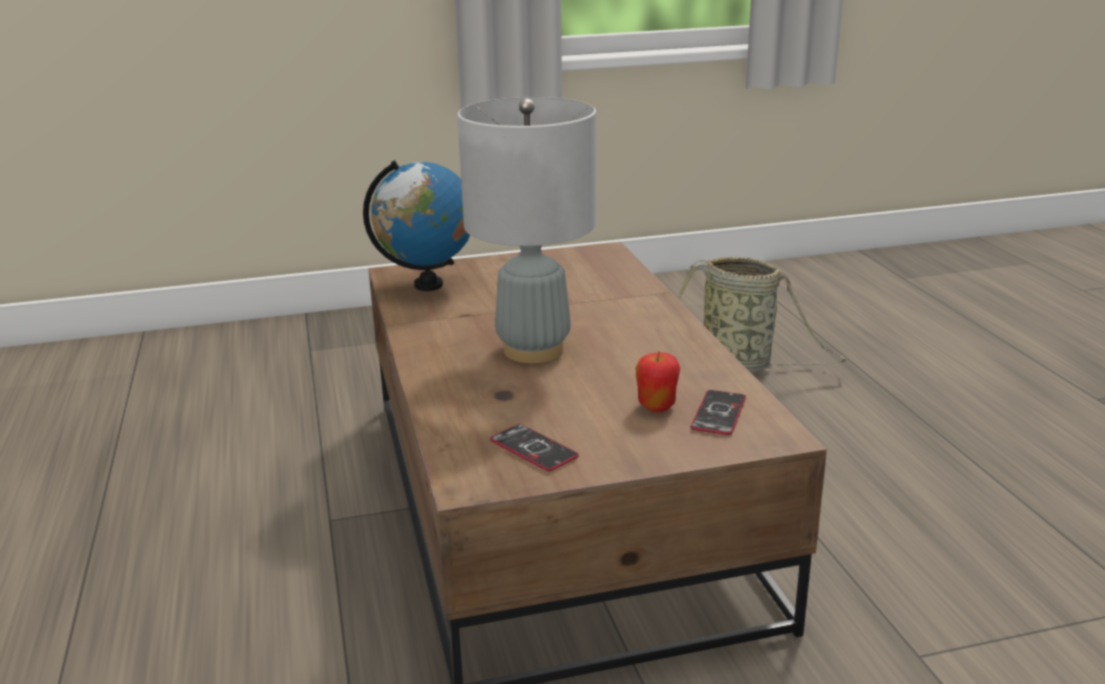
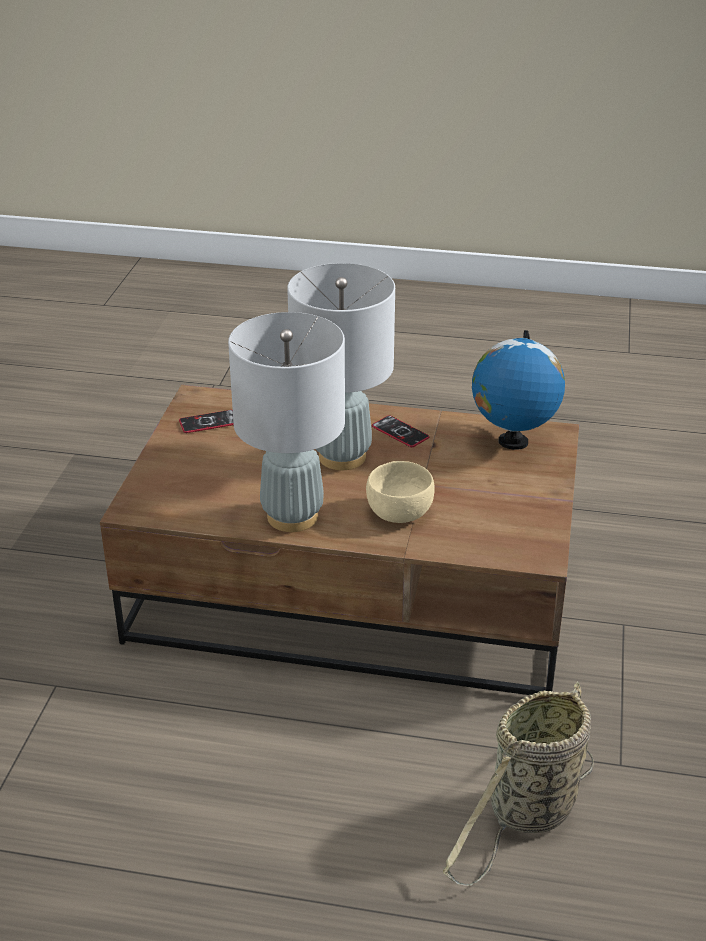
camera: 115 degrees right, 10 degrees up
(606, 305) = (398, 512): none -> beige bowl
(657, 406) = (213, 478): apple -> none
(672, 346) = (293, 516): none -> grey table lamp
(718, 414) = (179, 498): phone -> phone (400, 432)

